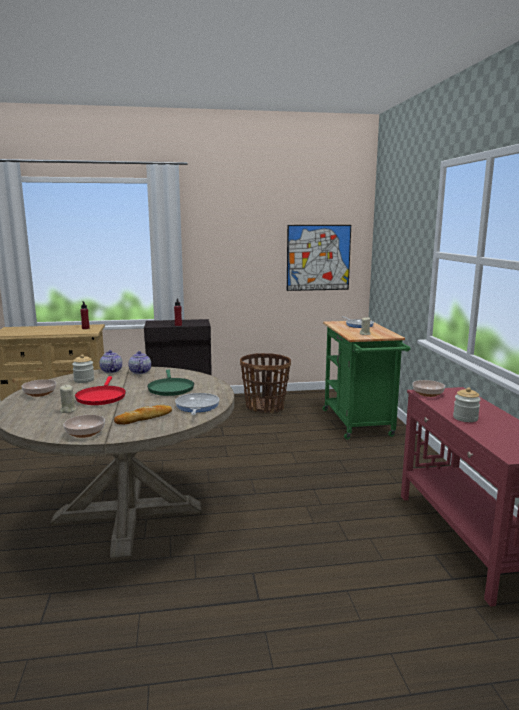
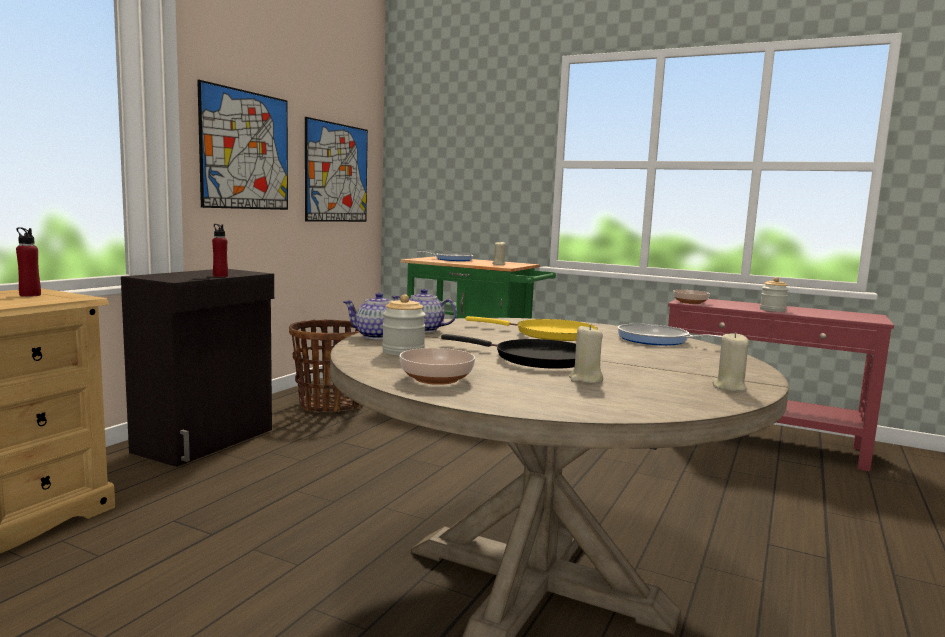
camera: 55 degrees left, 5 degrees down
(85, 433) = (729, 387): bowl -> beige candle
(101, 397) = (536, 359): red frying pan -> black frying pan
(144, 418) = (682, 359): bread -> none
(170, 389) = (549, 334): green frying pan -> yellow frying pan
(237, 251) = (246, 150): none -> picture

